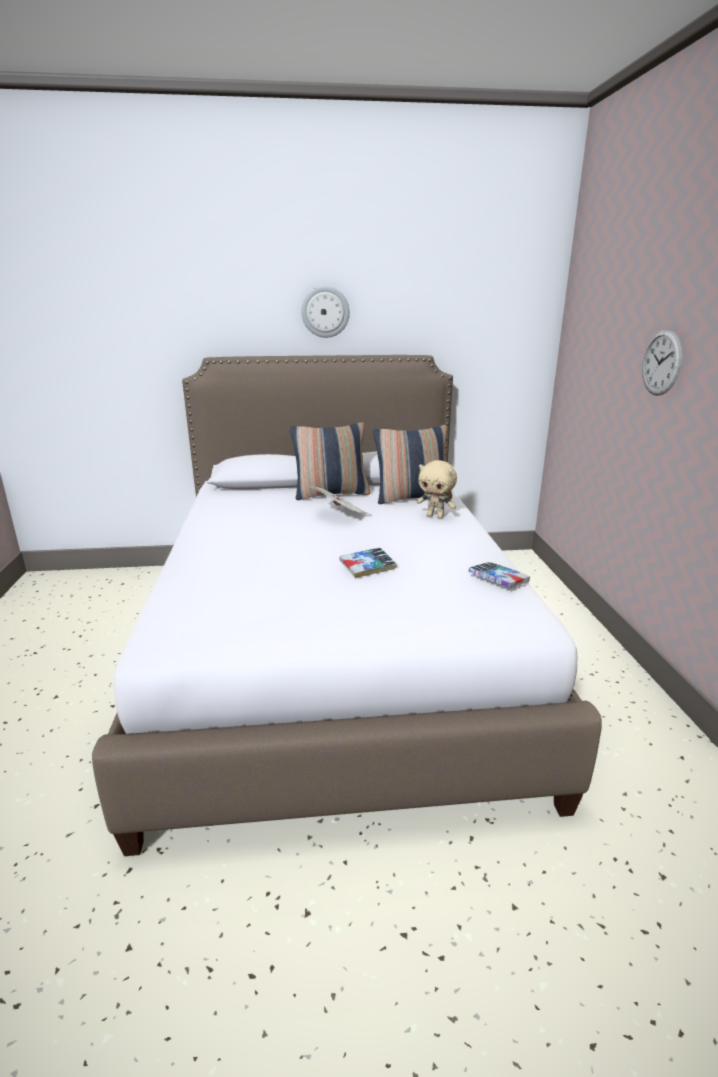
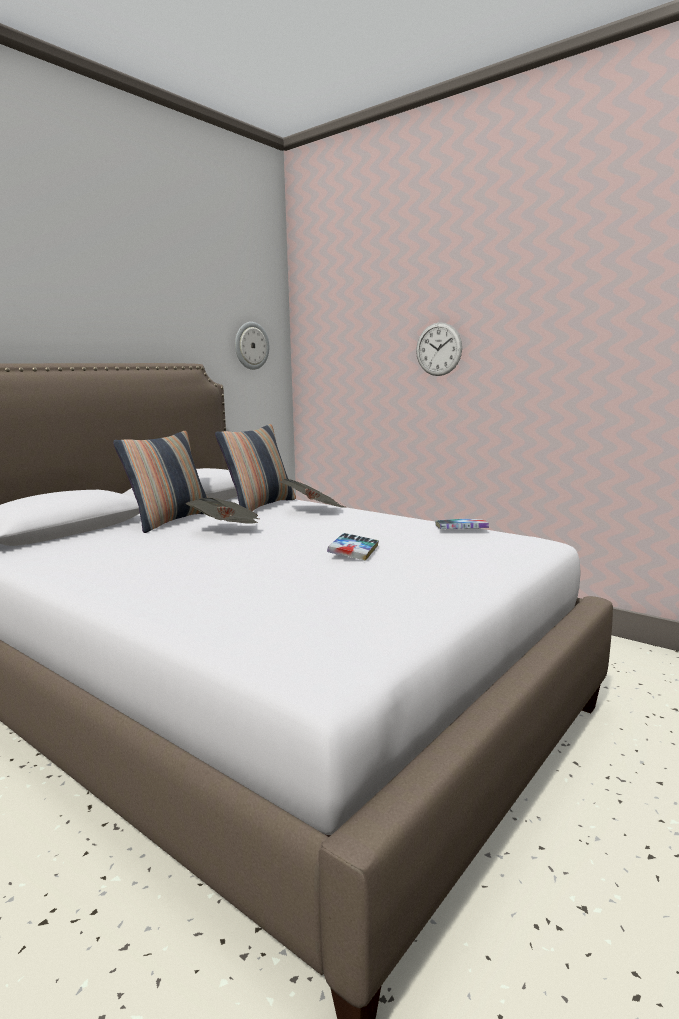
camera: 45 degrees left, 10 degrees down
(325, 312) = (77, 312): wall clock -> wall clock (251, 346)
(435, 516) = (314, 511): beige plush toy -> newspaper

